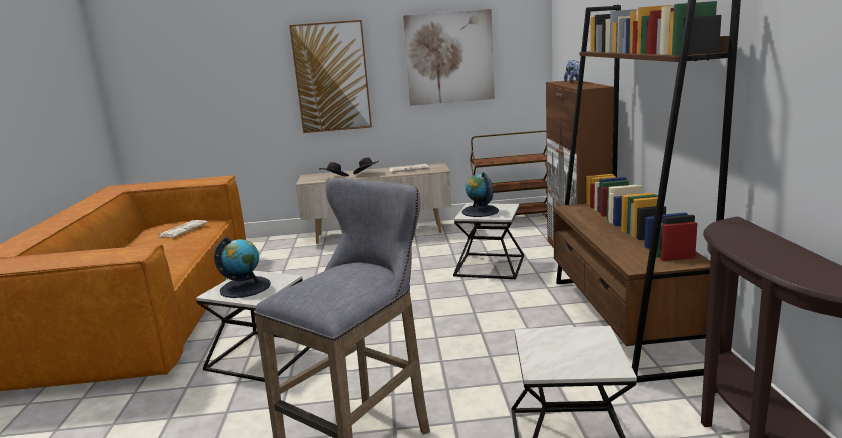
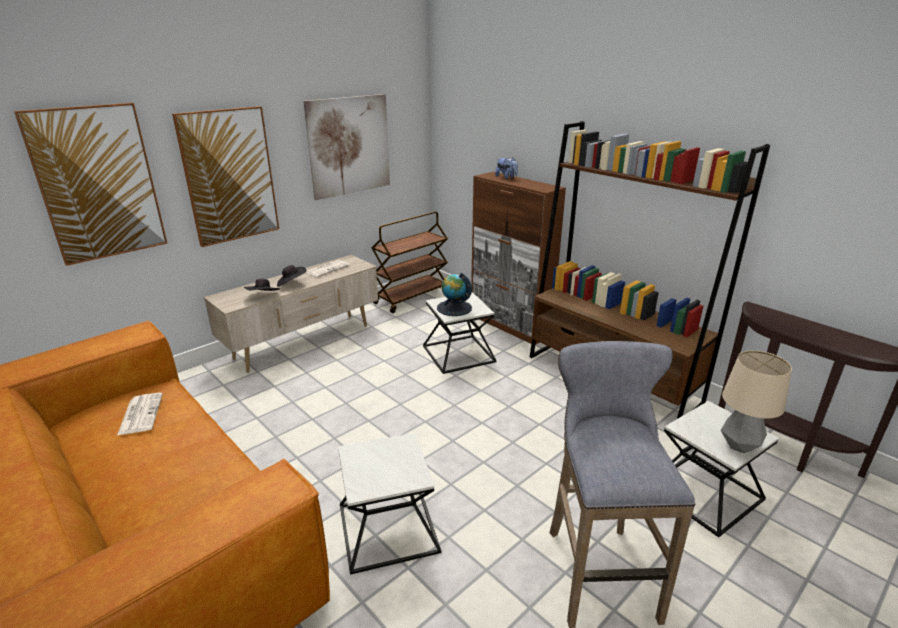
camera: 40 degrees left, 10 degrees up
(234, 75) = (98, 183): none -> picture
(245, 287) = (382, 469): globe -> none
(567, 366) = (739, 446): none -> table lamp

